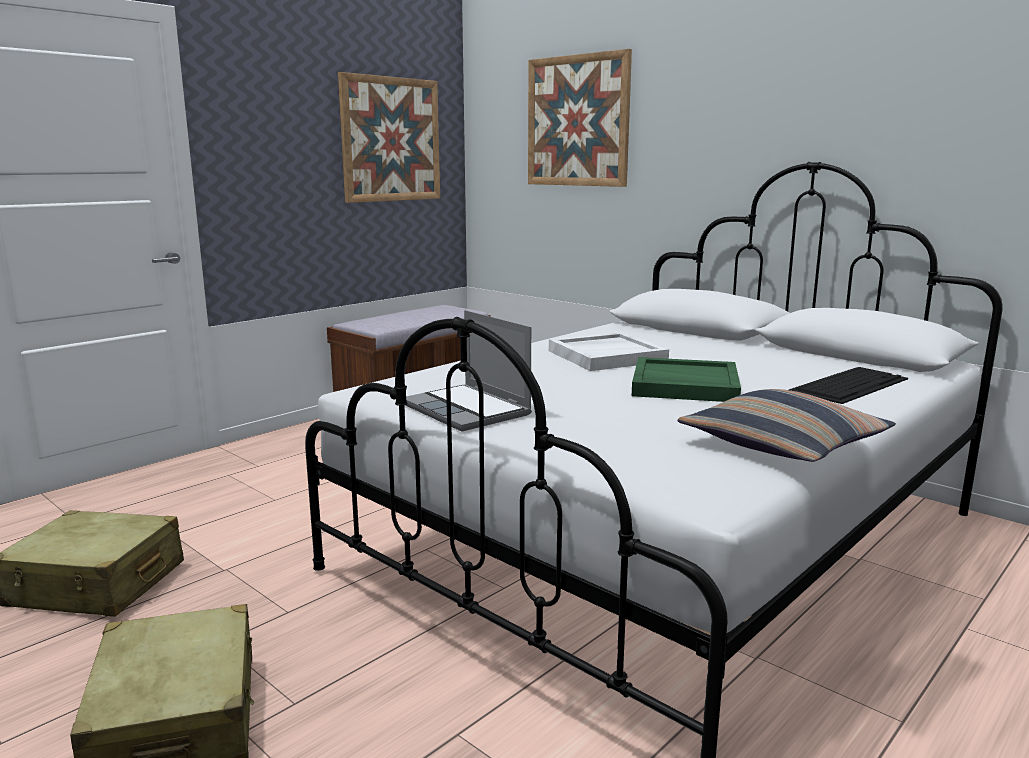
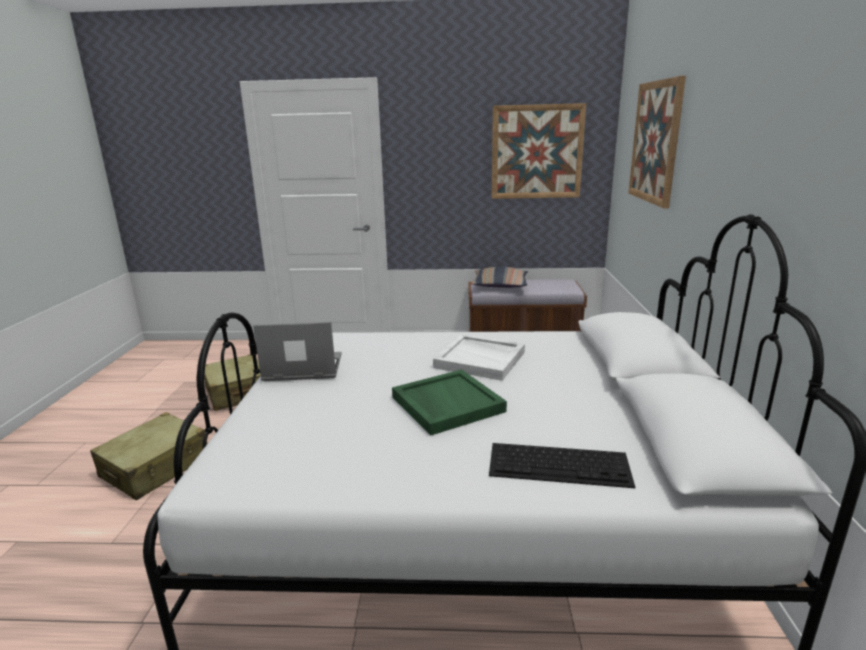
camera: 50 degrees right, 5 degrees up
(468, 410) = (302, 369): laptop -> laptop turned 75 degrees clockwise
(783, 444) = (344, 480): pillow -> pillow (499, 285)

